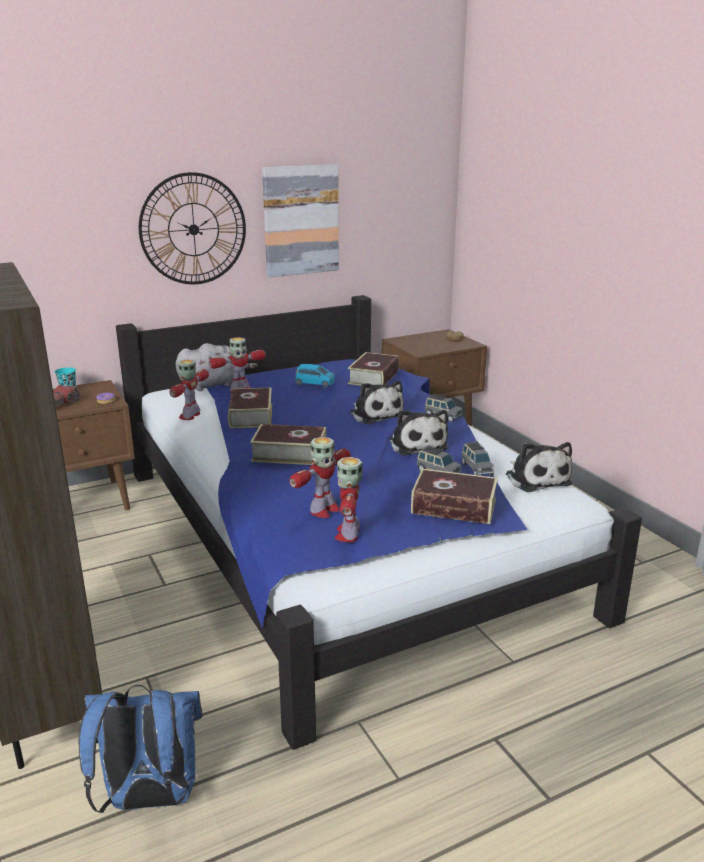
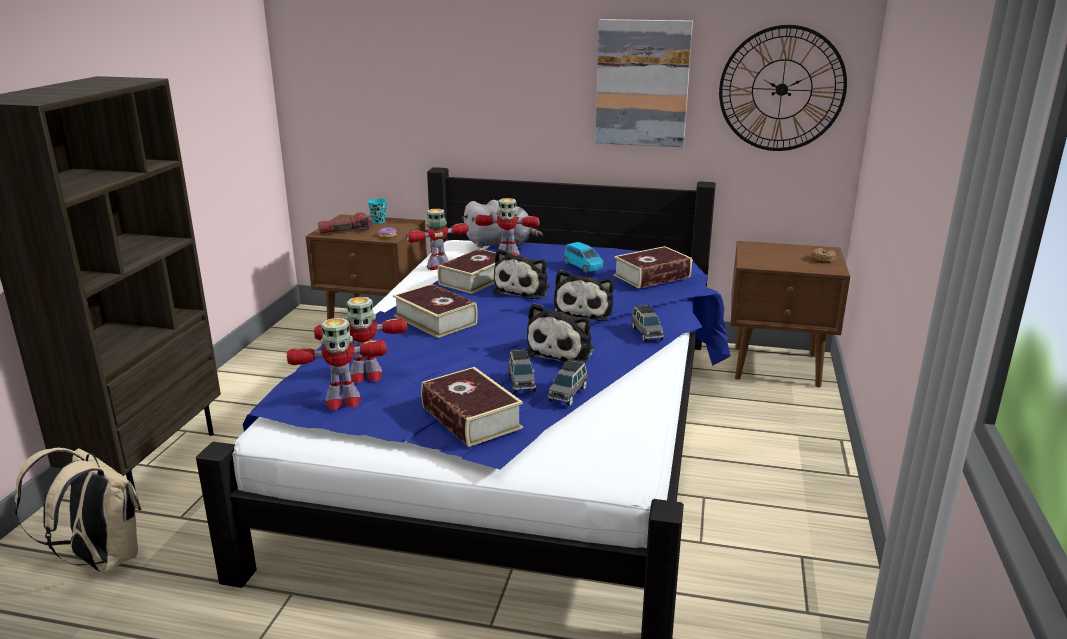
camera: 40 degrees right, 0 degrees up
(149, 799) = (101, 559): blue backpack -> beige backpack
(193, 229) = (518, 81): wall clock -> wall clock (781, 89)
(348, 533) = (342, 402): toy robot -> toy robot turned 150 degrees counterclockwise
(536, 478) = (626, 430): plush toy -> plush toy (524, 290)

